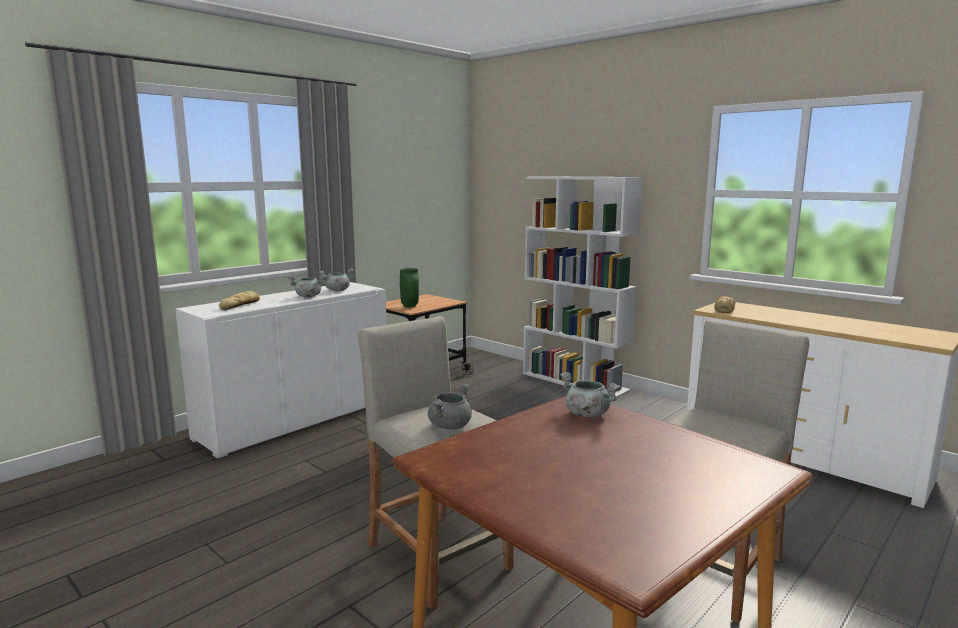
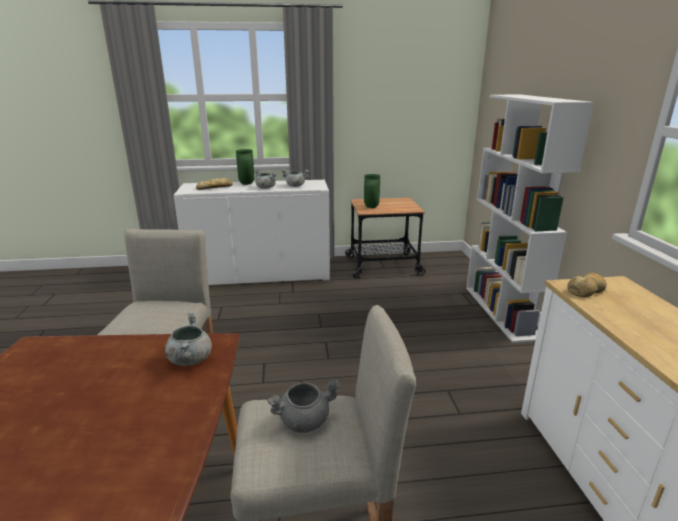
camera: 40 degrees right, 10 degrees up
(270, 297) = (246, 183): none -> green vase
(450, 426) = (138, 324): grey cooking pot -> grey cooking pot (304, 421)

